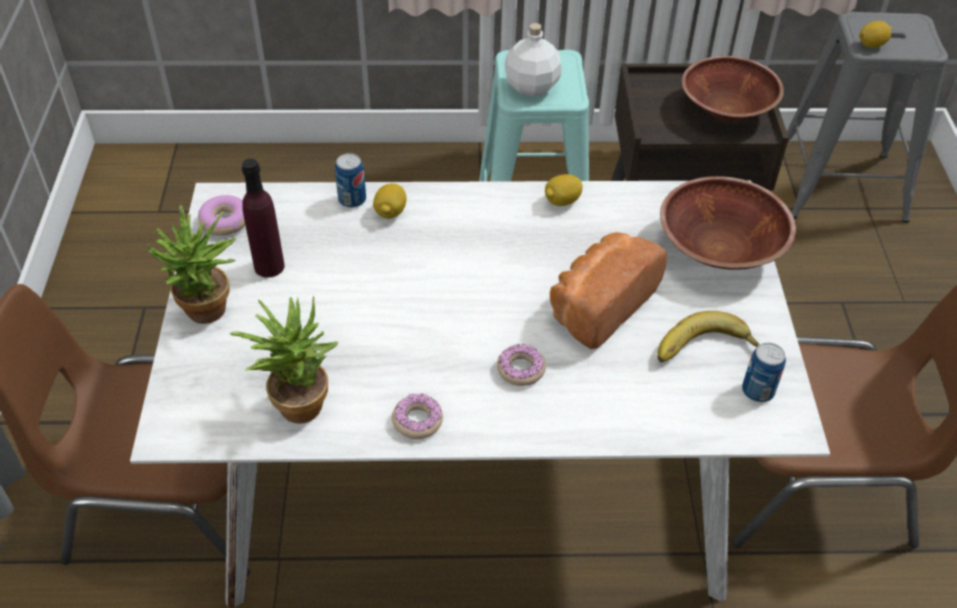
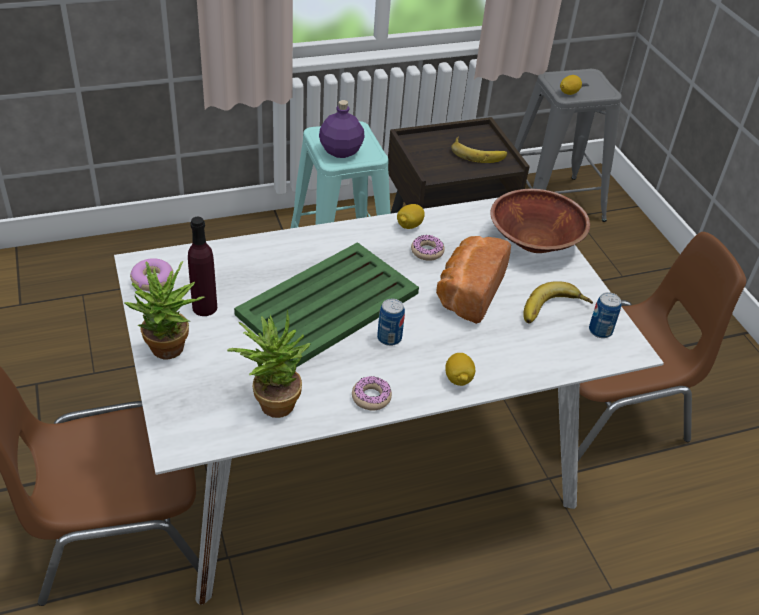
camera: 20 degrees left, 5 degrees down
(352, 199) = (249, 248): can -> can (389, 338)
(390, 212) = (283, 253): lemon -> lemon (458, 379)
(418, 288) = (330, 303): none -> green tray
(521, 369) = (431, 347): donut -> donut (427, 251)
(531, 87) = (340, 151): white bottle -> purple bottle
(727, 110) = (478, 153): brown bowl -> banana

